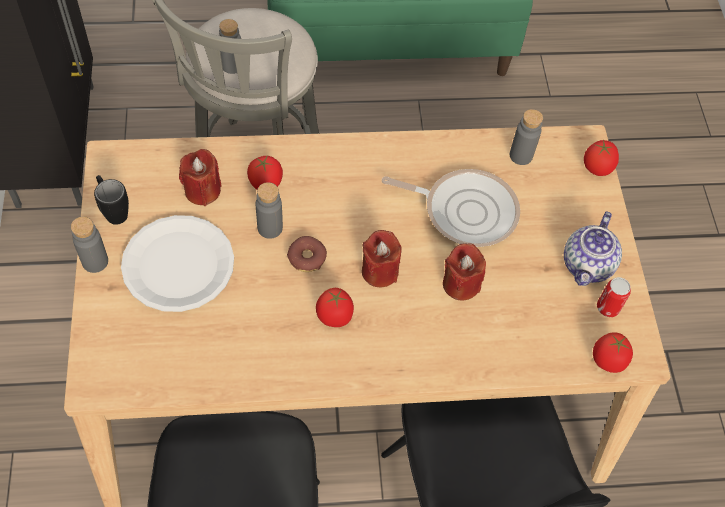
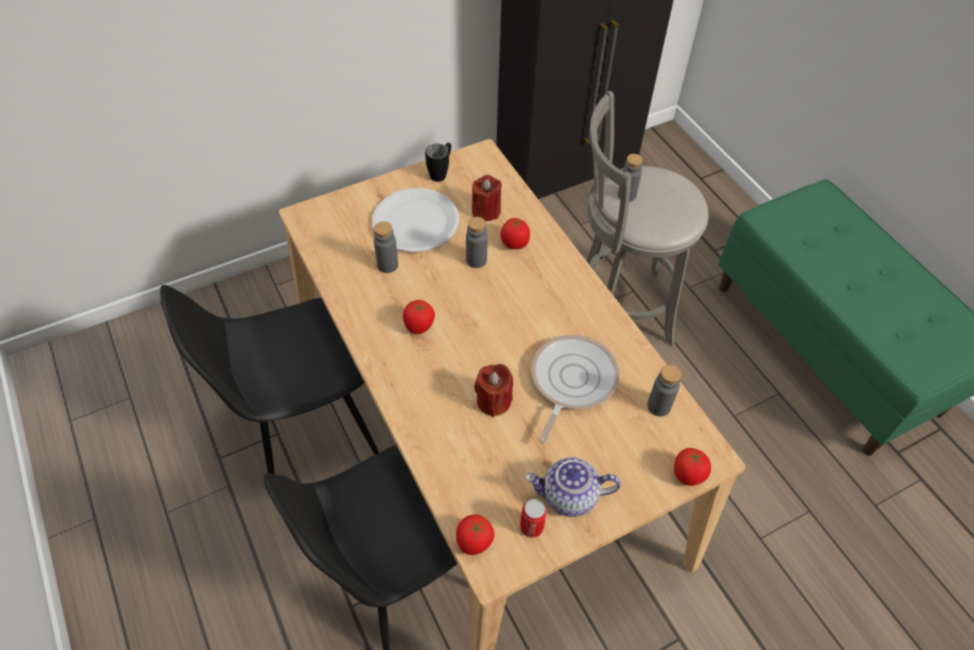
camera: 70 degrees right, 5 degrees down
(95, 261) = (395, 180): grey bottle -> grey bottle (387, 265)
(307, 258) = (462, 291): donut -> none
(379, 271) = (475, 341): red candle -> none
(465, 210) = (570, 381): frying pan -> frying pan turned 150 degrees counterclockwise

